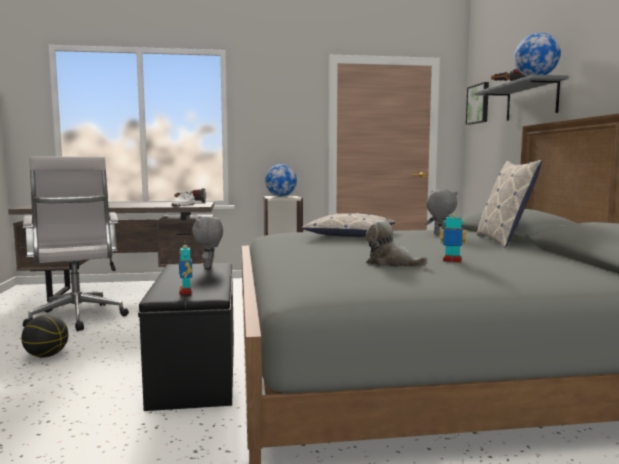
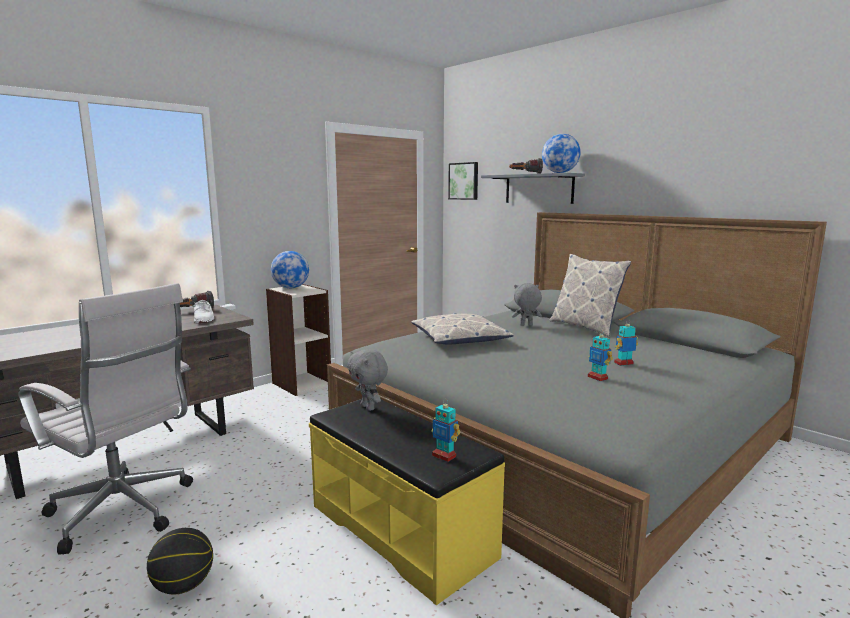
camera: 35 degrees left, 5 degrees up
(197, 369) = (401, 529): black bench -> yellow bench
(391, 263) = (598, 378): plush toy -> toy robot

